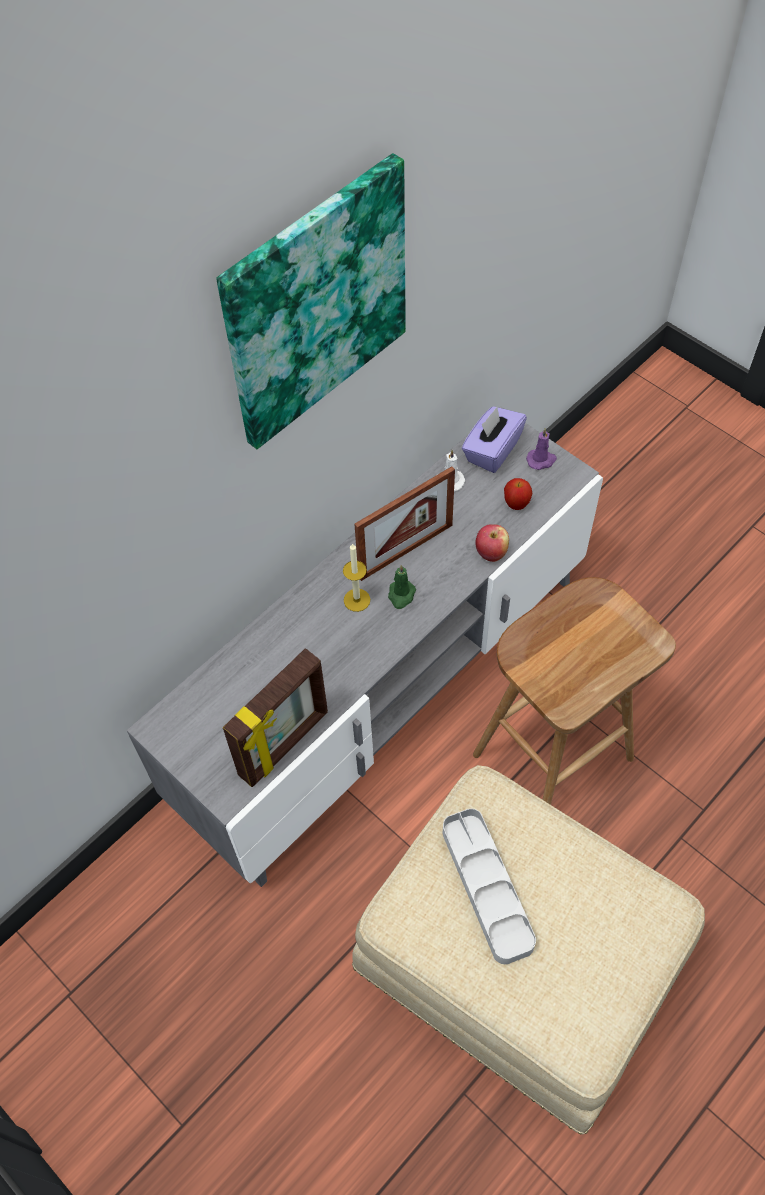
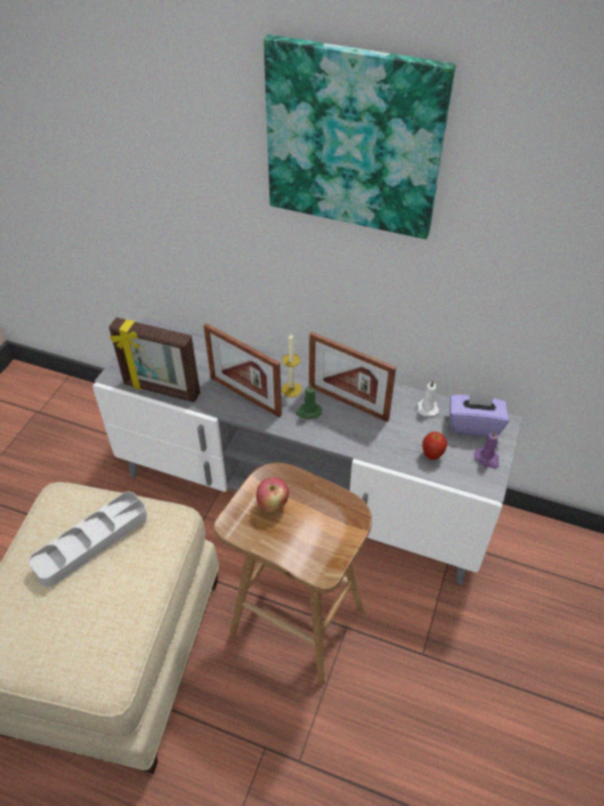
camera: 65 degrees right, 10 degrees down
(343, 652) = (245, 396): none -> picture frame
(491, 553) = (376, 453): apple -> apple (272, 504)

